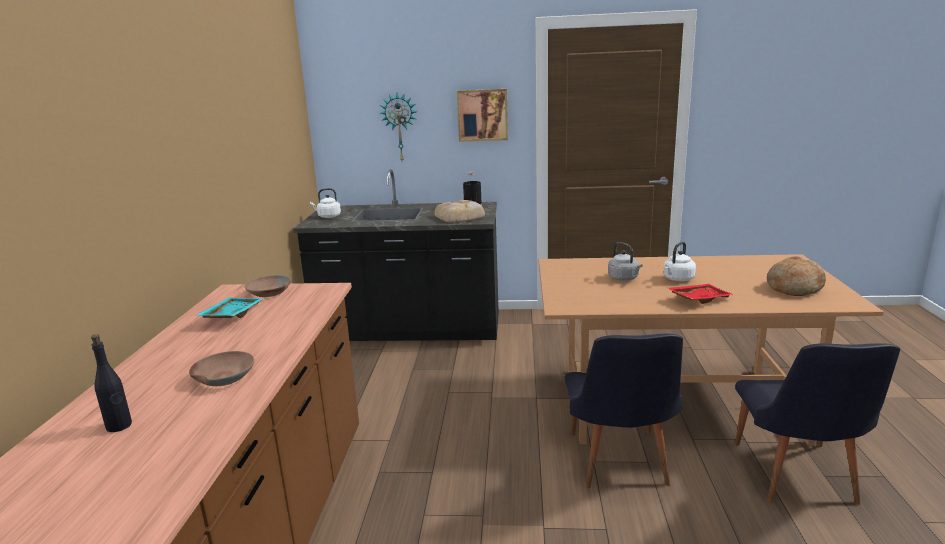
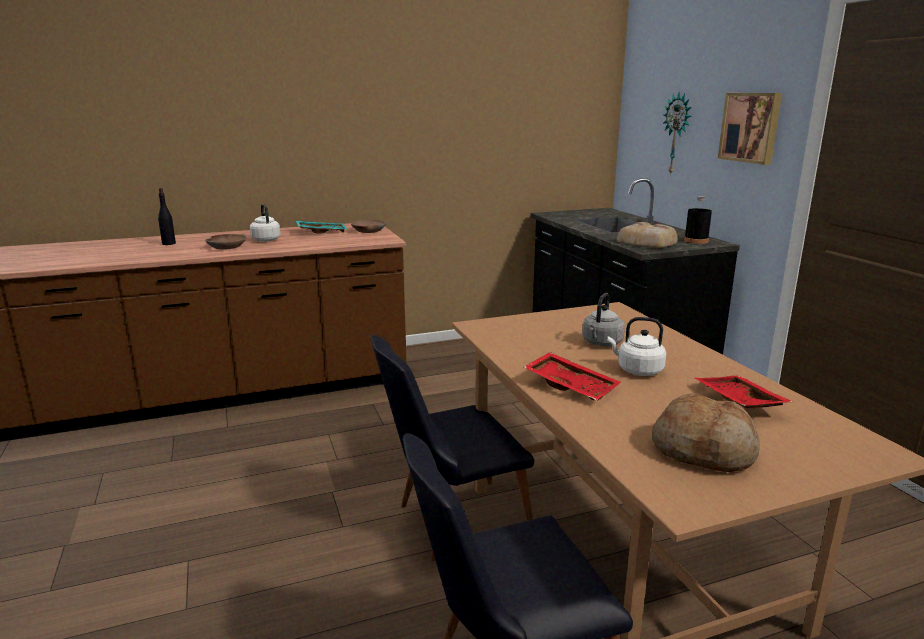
camera: 65 degrees right, 0 degrees up
(328, 216) = (577, 213): white kettle -> white kettle (265, 239)
(731, 268) = (737, 402): none -> red tray

